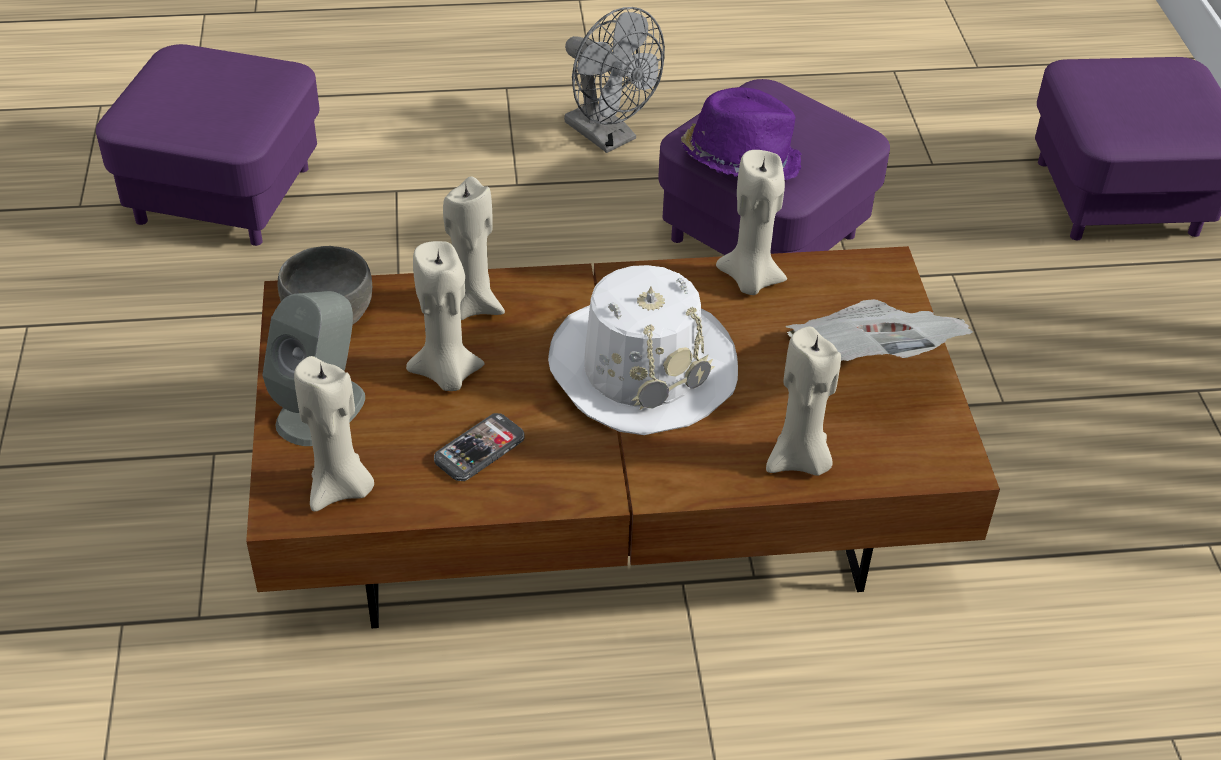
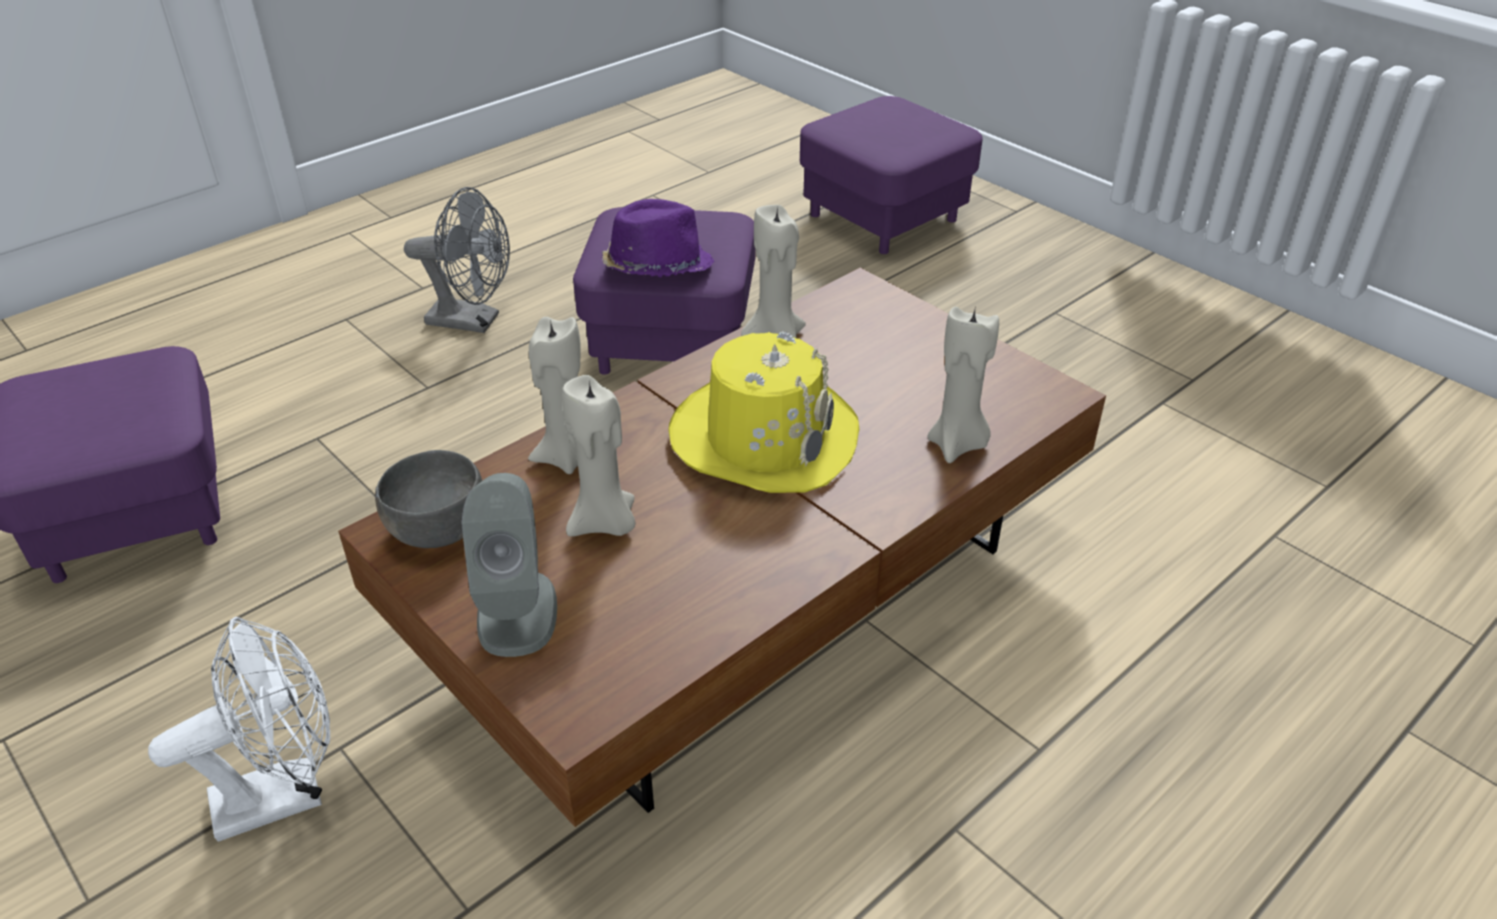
camera: 35 degrees left, 5 degrees down
(156, 465) = (285, 793): none -> white fan
(341, 489) = (611, 670): beige candle -> none
(479, 449) = (701, 568): phone -> none
(642, 367) = (764, 437): white hat -> yellow hat
(869, 364) = (926, 356): newspaper -> none

